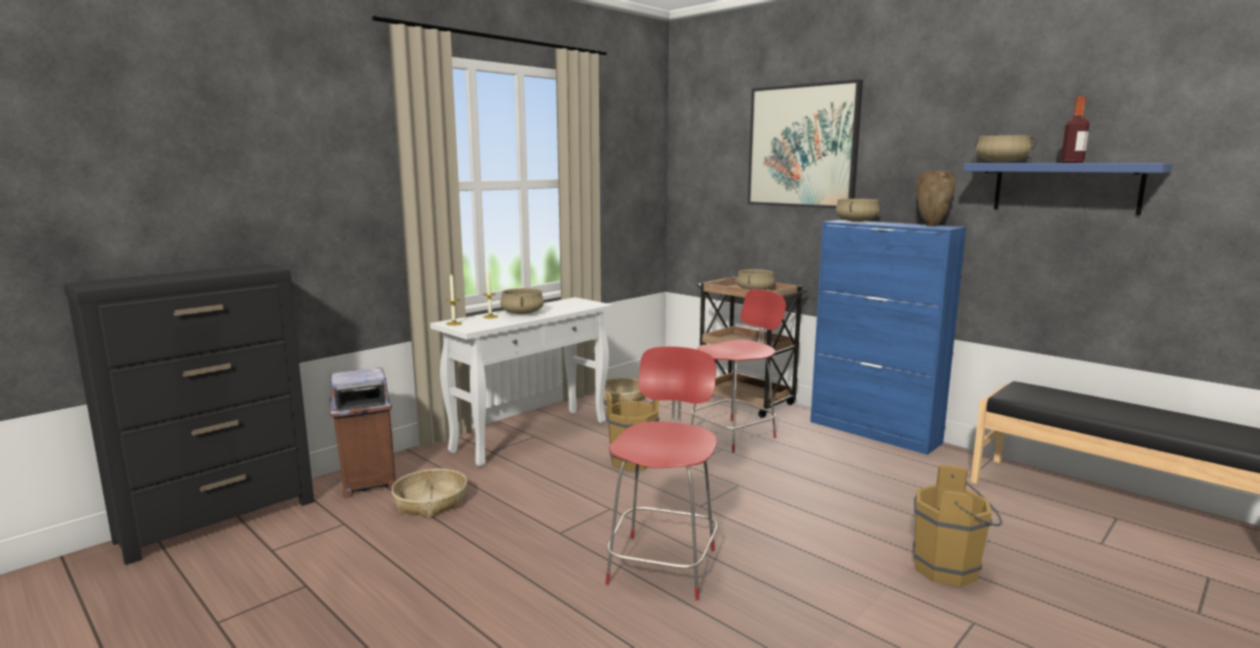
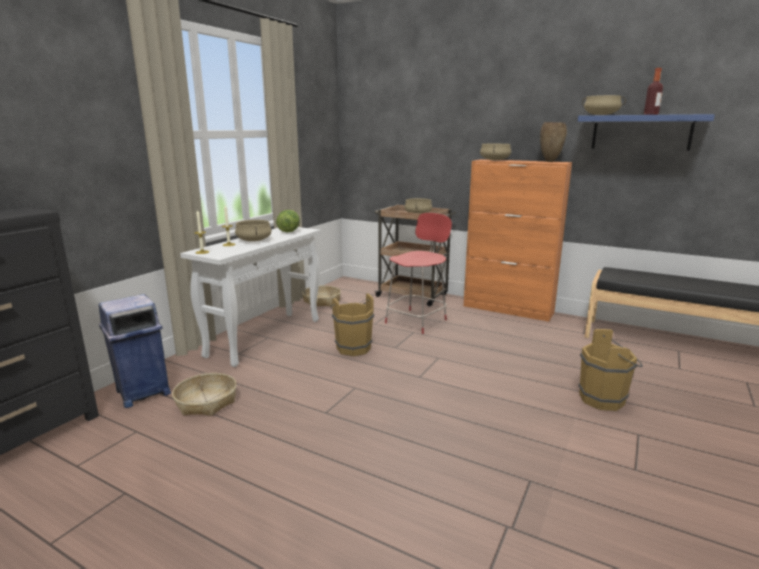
camera: 15 degrees left, 5 degrees up
(367, 483) = (142, 392): brown trash can -> blue trash can
(572, 304) = (289, 231): none -> lettuce
(663, 563) = (416, 425): red chair -> none
(802, 146) = (449, 105): picture -> none
(874, 432) = (508, 309): blue cabinet -> orange cabinet

